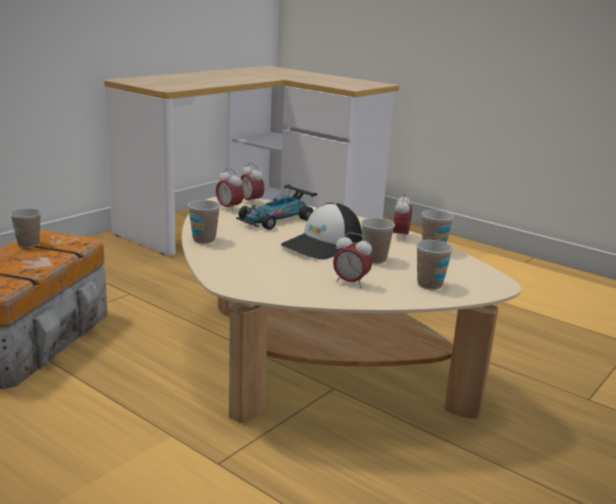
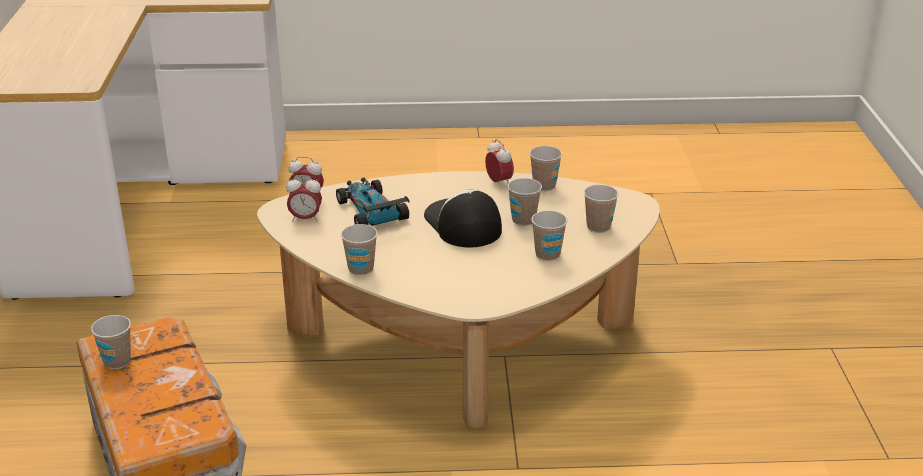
camera: 40 degrees left, 10 degrees up
(276, 219) = (370, 212): toy car -> toy car turned 150 degrees clockwise
(323, 245) = (462, 224): cap -> cap turned 150 degrees clockwise
(350, 283) = (547, 254): alarm clock -> cup

